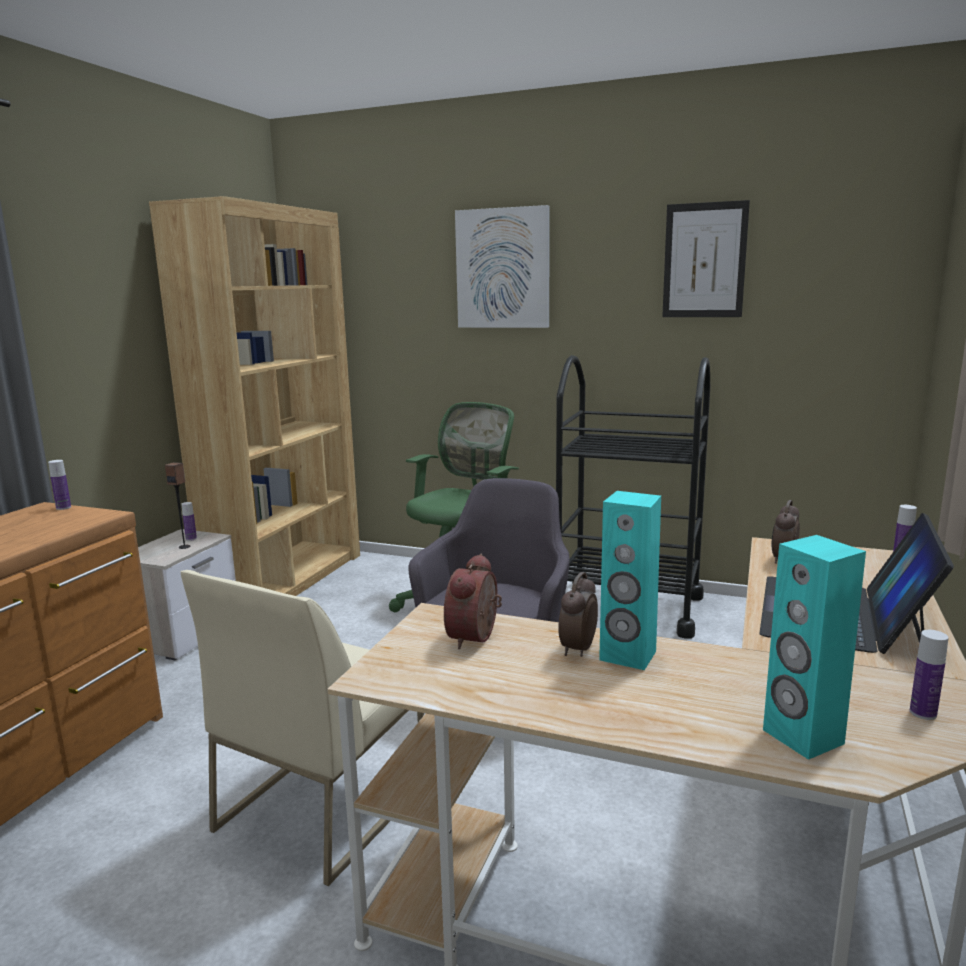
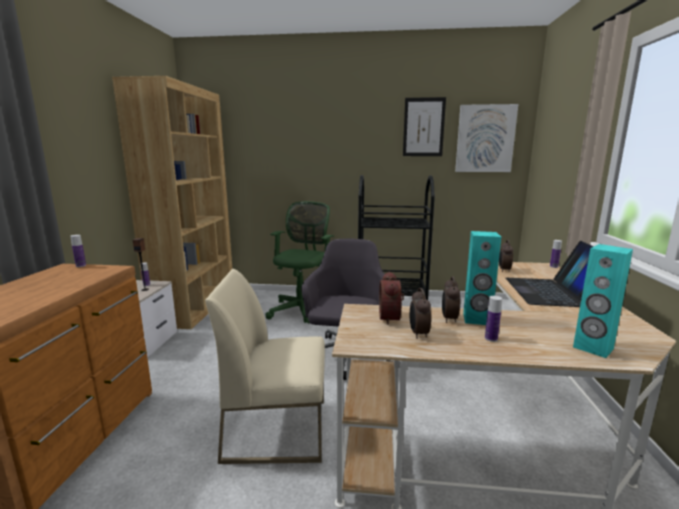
camera: 15 degrees left, 0 degrees up
(323, 804) = (277, 428): beige chair -> beige chair turned 75 degrees clockwise
(496, 671) = (418, 334): none -> alarm clock
(503, 268) = (317, 129): picture -> picture (485, 139)
(923, 713) = (630, 331): bottle -> bottle (491, 338)

